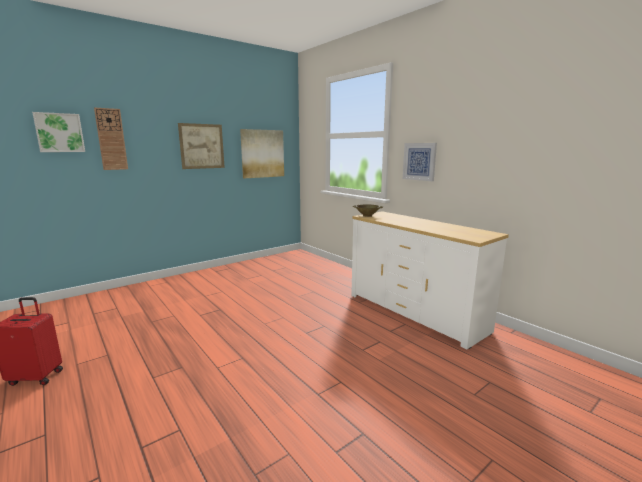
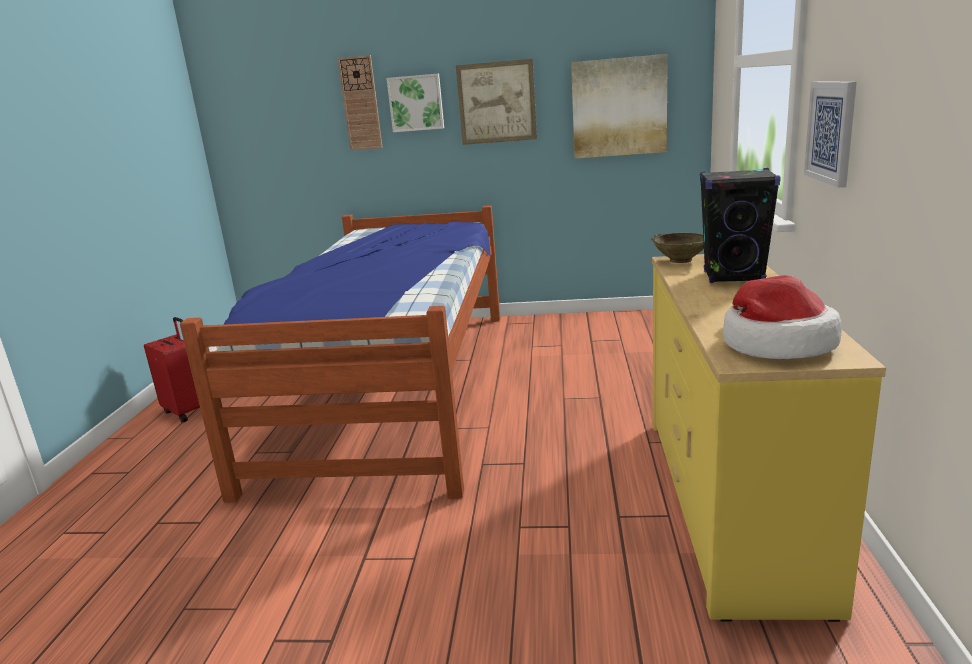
camera: 45 degrees right, 5 degrees up
(59, 132) = (300, 100): picture -> picture (416, 103)
(196, 315) = (394, 387): none -> bed
(401, 218) = (734, 277): none -> black speaker
(415, 312) = (730, 501): white dresser -> yellow dresser
(470, 233) = (775, 344): none -> hat

